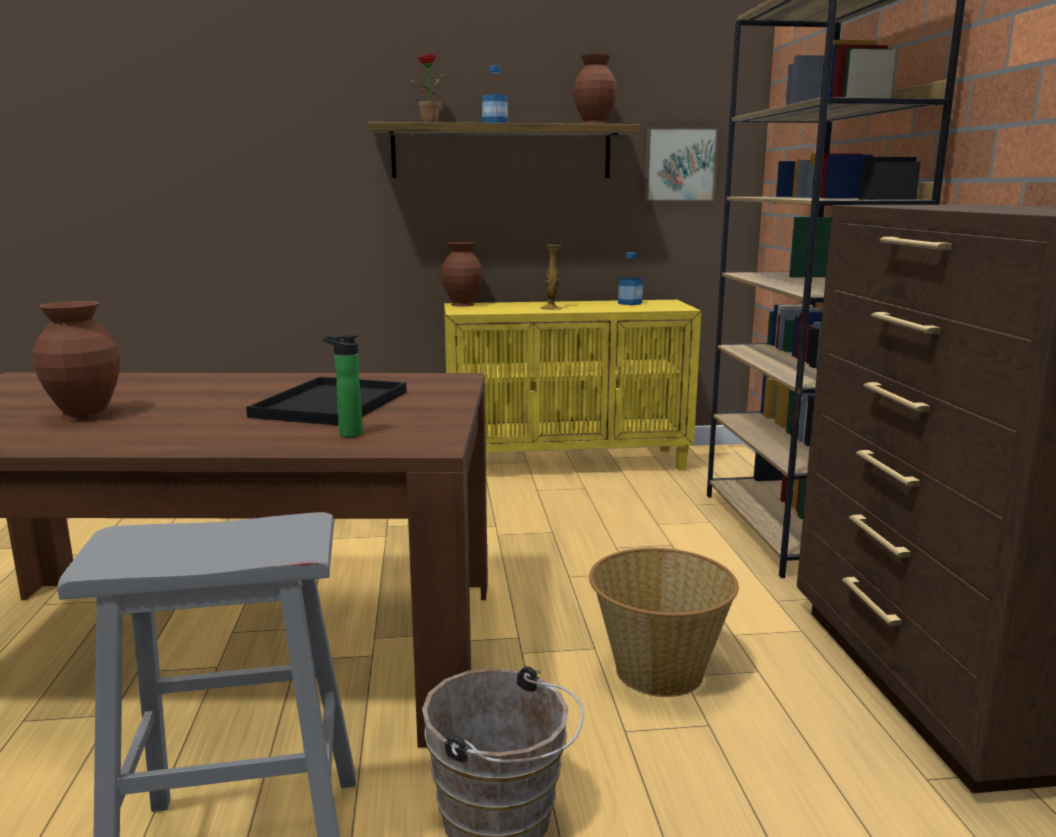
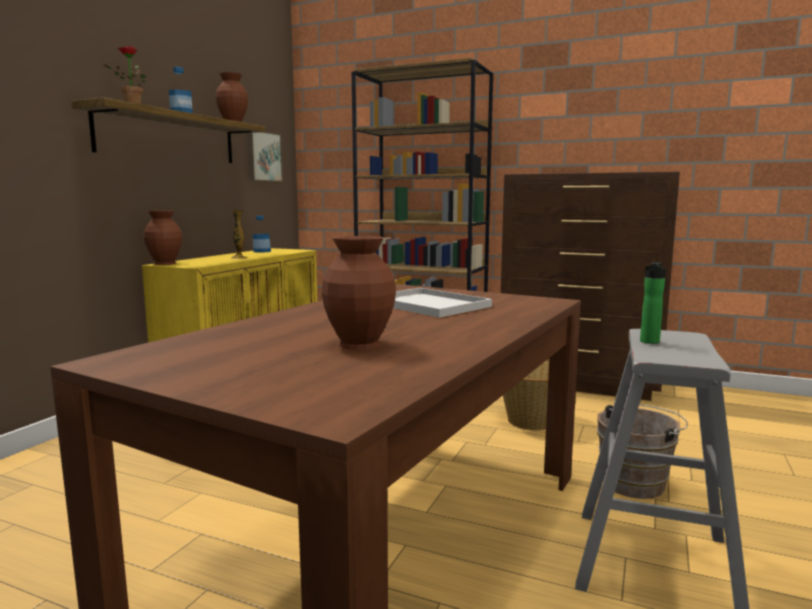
camera: 60 degrees left, 5 degrees down
(331, 403) = (426, 304): black tray -> white tray
(347, 434) = (512, 307): bottle -> bottle (649, 342)

